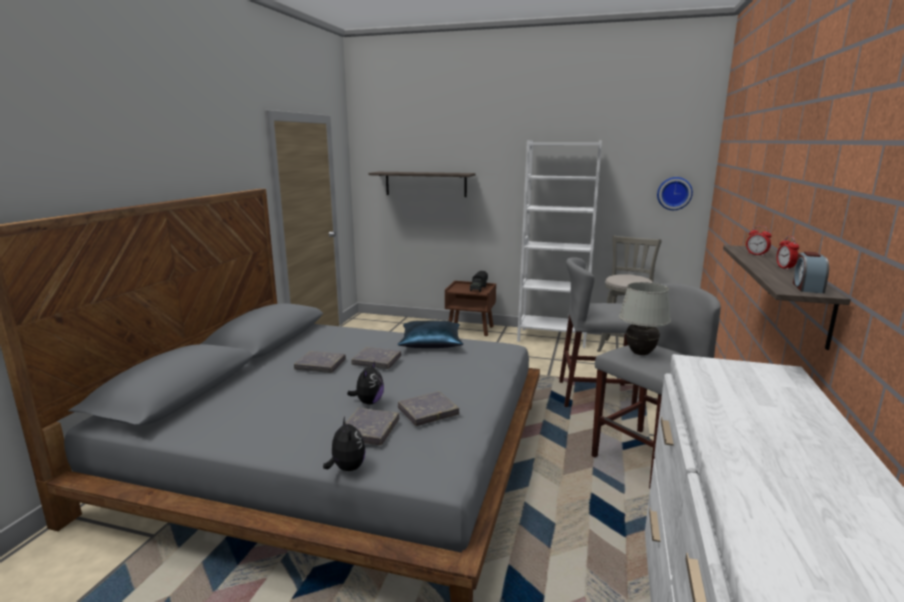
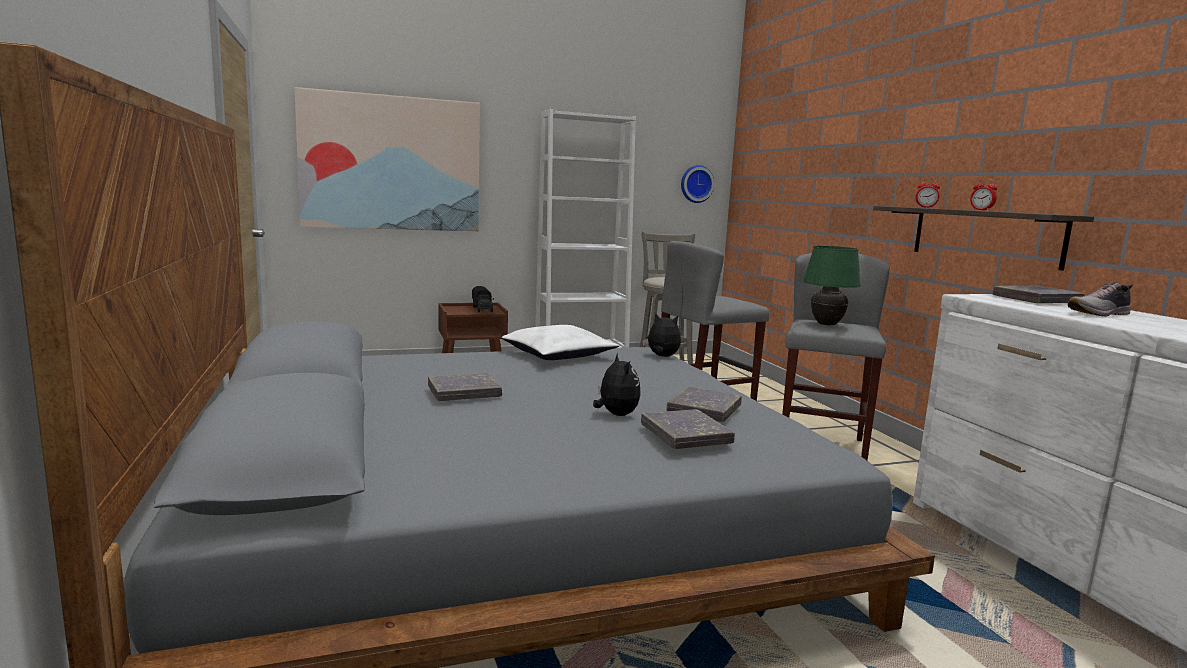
camera: 35 degrees left, 5 degrees down
(346, 468) = (733, 475): plush toy -> plush toy (662, 356)
(376, 361) = (534, 378): grey book -> grey book (1036, 300)
(425, 184) = (391, 163): shelf -> picture
(431, 343) = (558, 355): blue pillow -> white pillow
(640, 353) = (827, 324): white table lamp -> green table lamp
(760, 413) = (1100, 314): none -> shoe
(807, 287) = (1047, 213): alarm clock -> none

